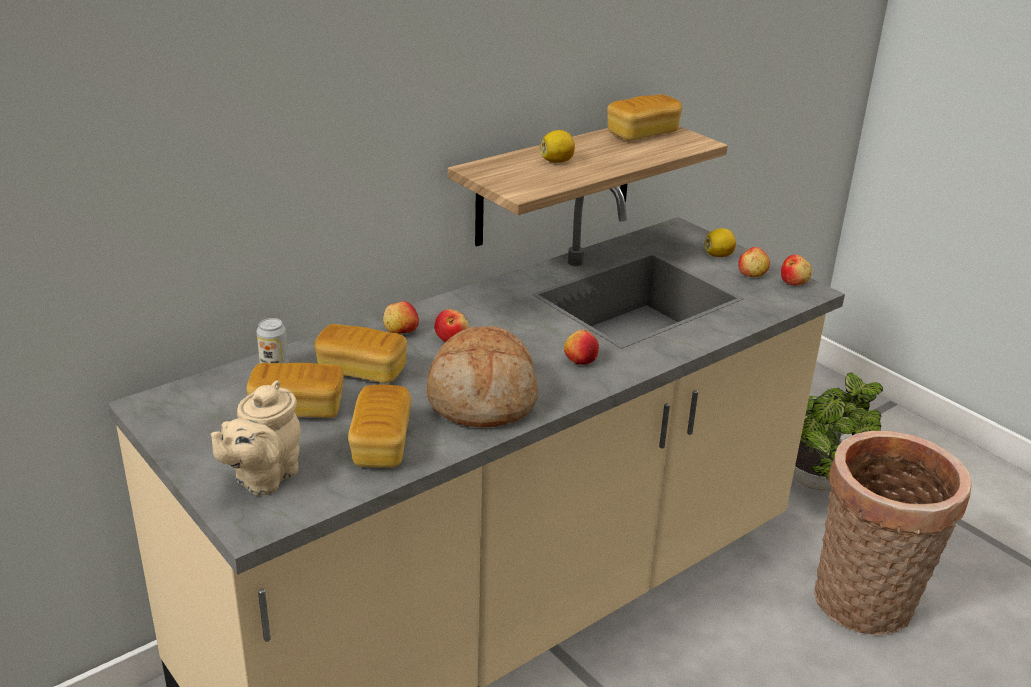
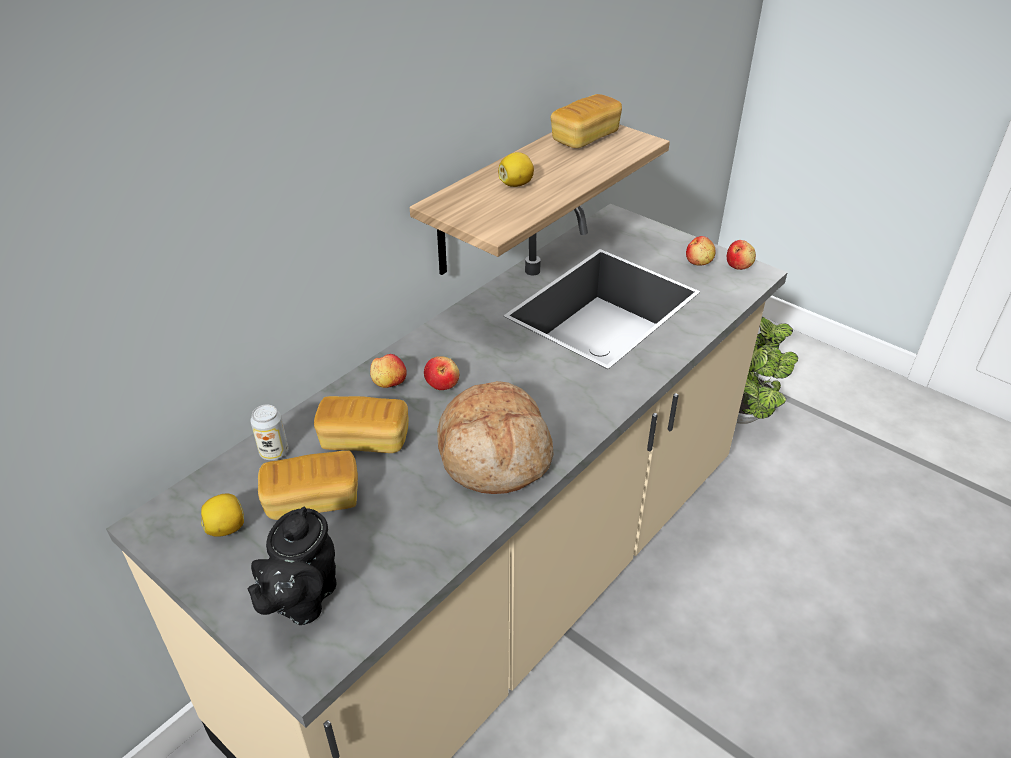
camera: 10 degrees left, 10 degrees up
(263, 478) = (302, 600): beige teapot -> black teapot
(381, 445) = (412, 532): bread -> none
(580, 360) = (574, 390): apple -> none
(719, 255) = (661, 243): lemon -> lemon (227, 528)
(865, 606) = (809, 531): basket -> none

